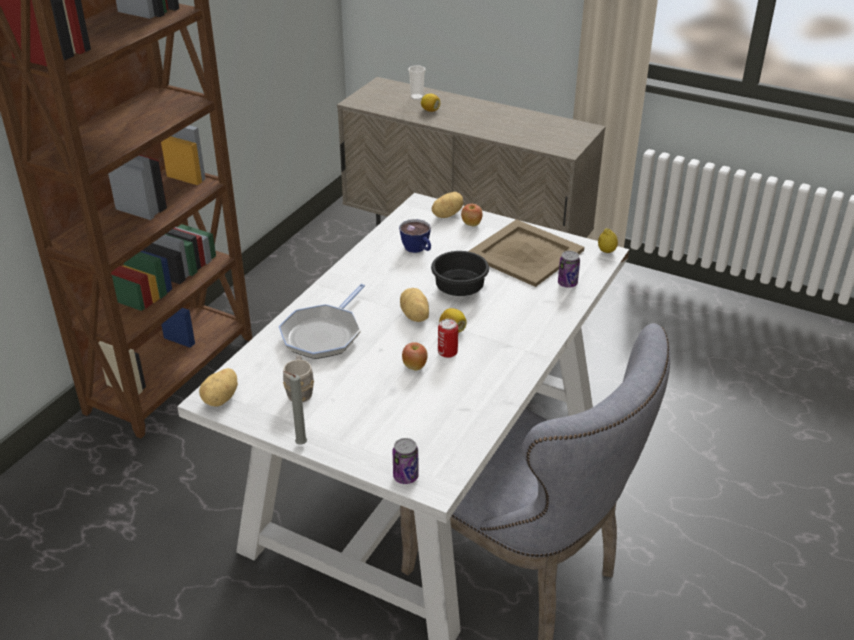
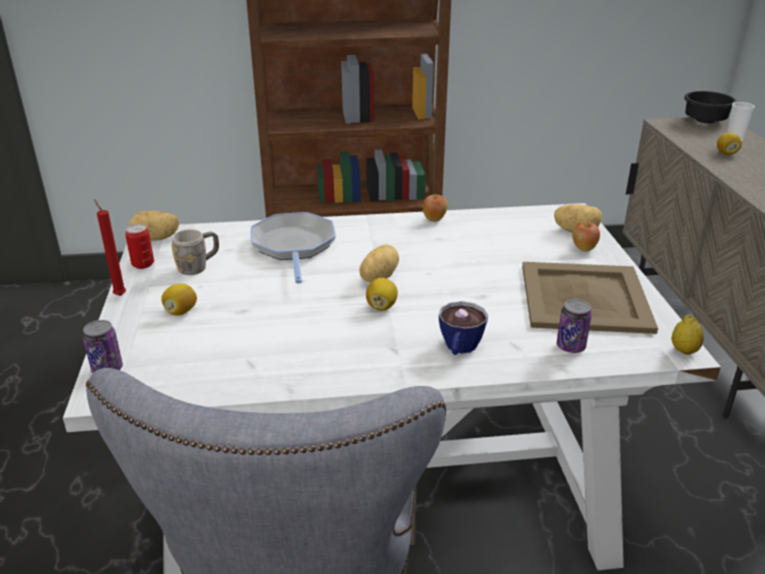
camera: 55 degrees right, 5 degrees down
(299, 444) = (119, 295): grey candle -> red candle
(323, 334) = (294, 246): frying pan -> frying pan turned 90 degrees clockwise
(361, 420) = (181, 311): none -> lemon
(415, 366) = (294, 308): apple -> apple (434, 219)
(418, 249) = (491, 239): cup -> cup (459, 349)
(447, 353) = (338, 318): can -> can (143, 264)
(459, 288) = (460, 283): black bowl -> black bowl (705, 121)

